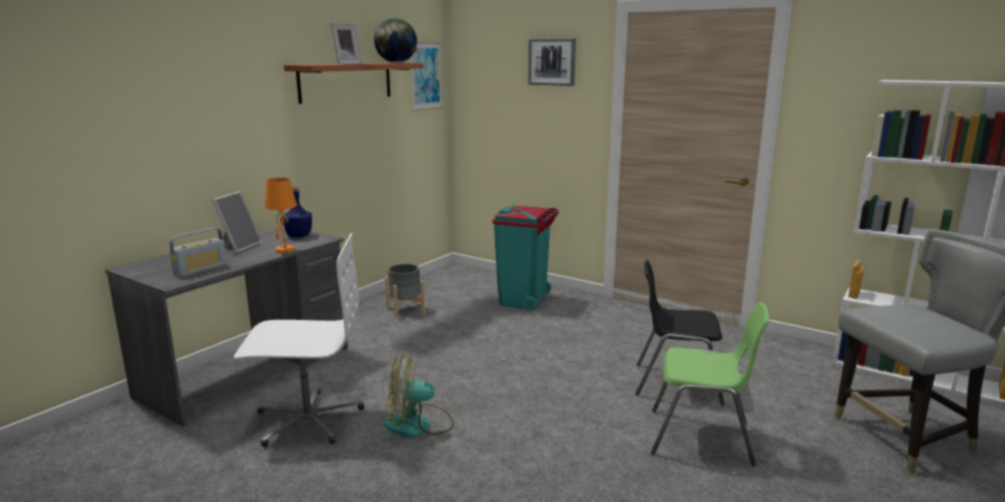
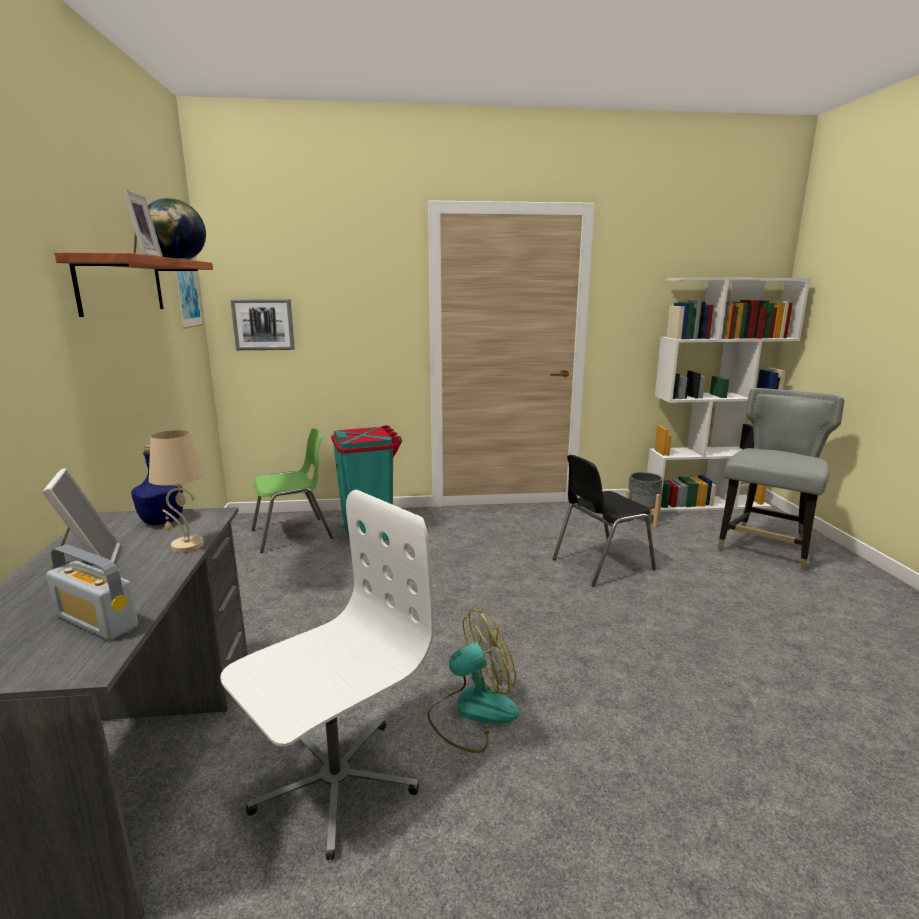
camera: 40 degrees left, 0 degrees up
(200, 269) = (97, 621): radio -> radio turned 120 degrees clockwise
(284, 250) = (186, 546): orange table lamp -> beige table lamp
(405, 310) = (253, 585): grey planter -> grey planter (641, 519)
(418, 425) = (472, 712): fan -> fan turned 150 degrees counterclockwise
(552, 62) = (353, 265): picture -> picture (263, 324)
(702, 438) = (685, 602): green chair -> green chair (293, 534)

